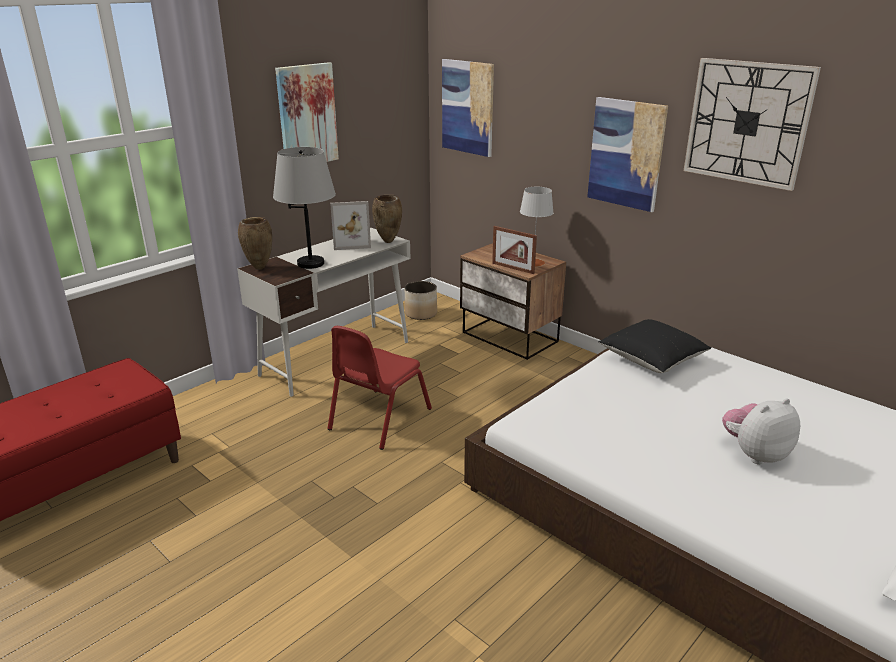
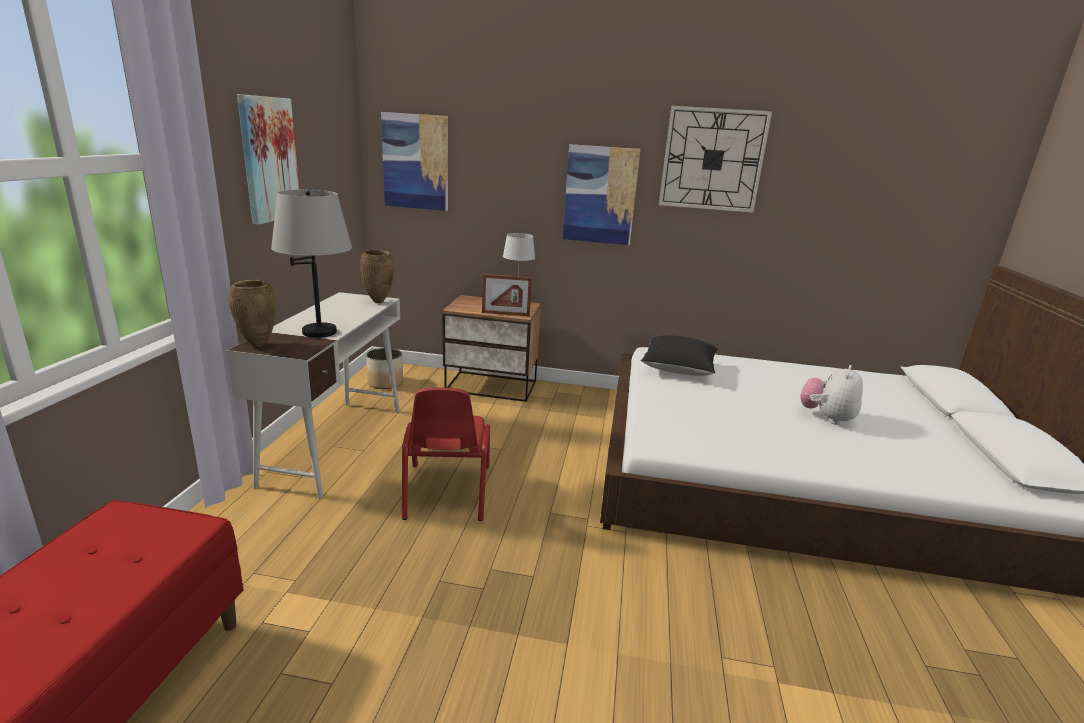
camera: 35 degrees left, 5 degrees down
(351, 243) = (339, 307): picture frame -> none

